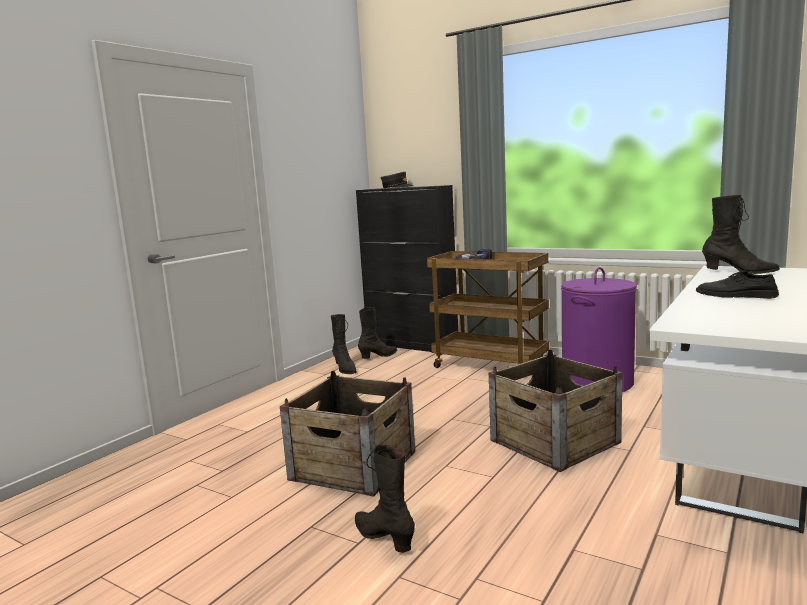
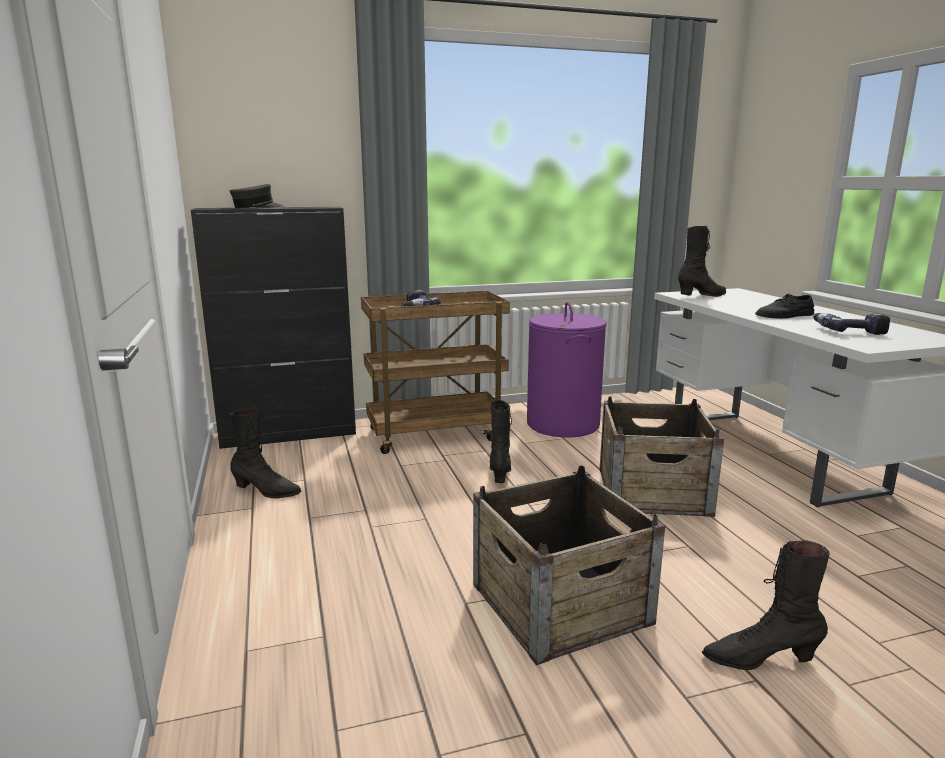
camera: 50 degrees left, 5 degrees up
(379, 356) = (277, 460): black boot -> black boot (500, 473)
(734, 314) = (848, 331): none -> power drill

